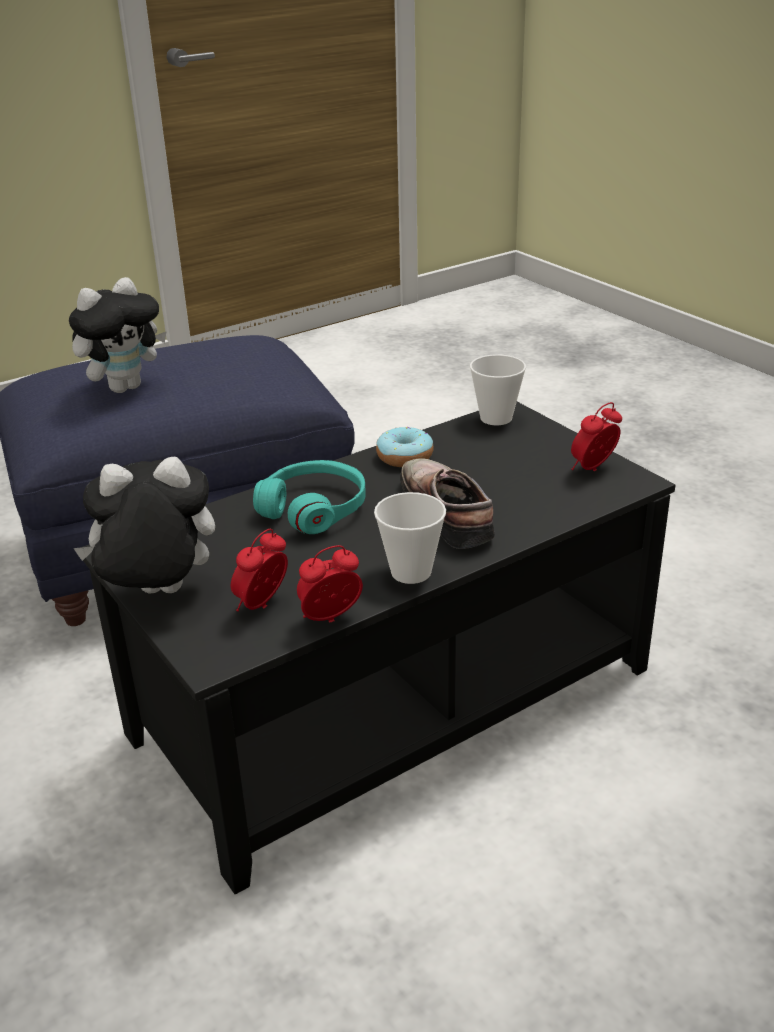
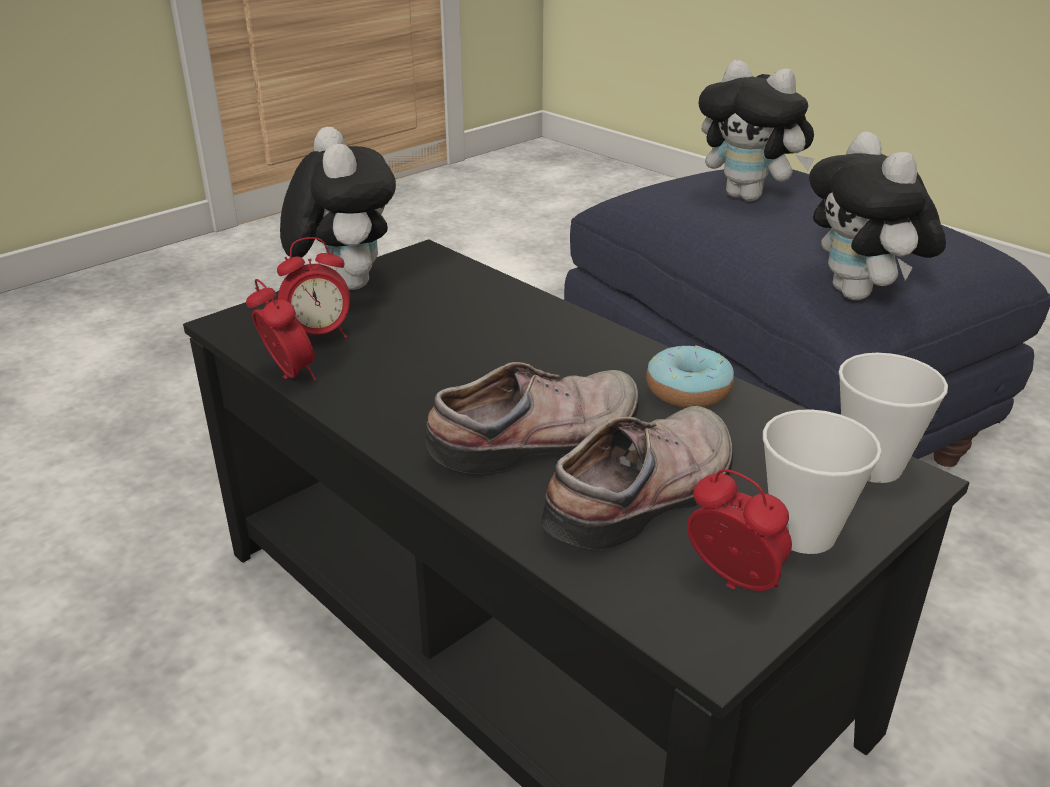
camera: 80 degrees right, 0 degrees up
(262, 605) = (320, 336): alarm clock -> alarm clock turned 135 degrees clockwise
(298, 385) = (860, 295): none -> plush toy
(314, 508) = (526, 341): turquoise headphones -> none
(411, 572) = (384, 419): cup -> cup (803, 533)
(516, 483) = (648, 495): none -> shoe

